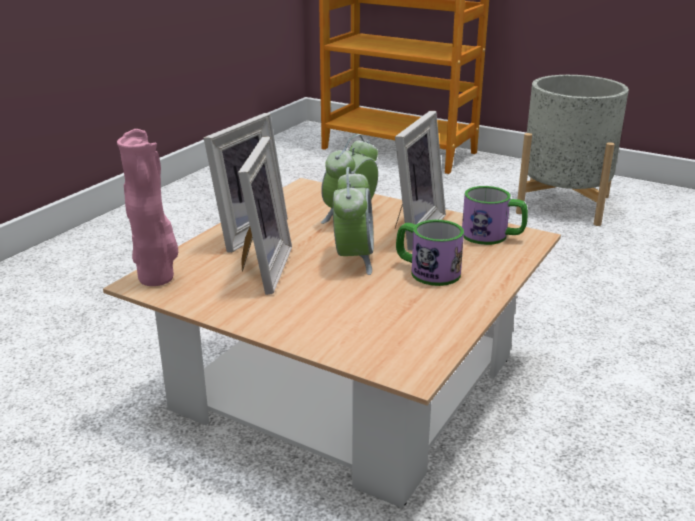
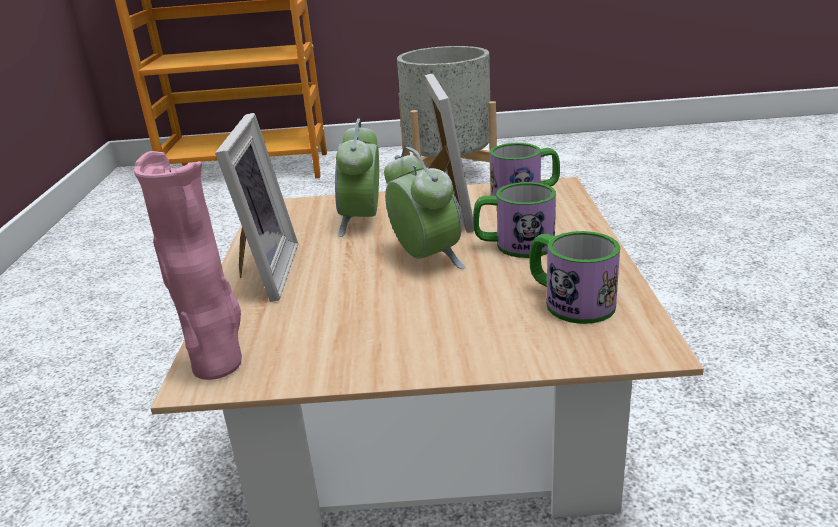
camera: 30 degrees left, 0 degrees up
(260, 269) = (337, 306): picture frame -> none
(406, 323) = (569, 301): none -> mug

